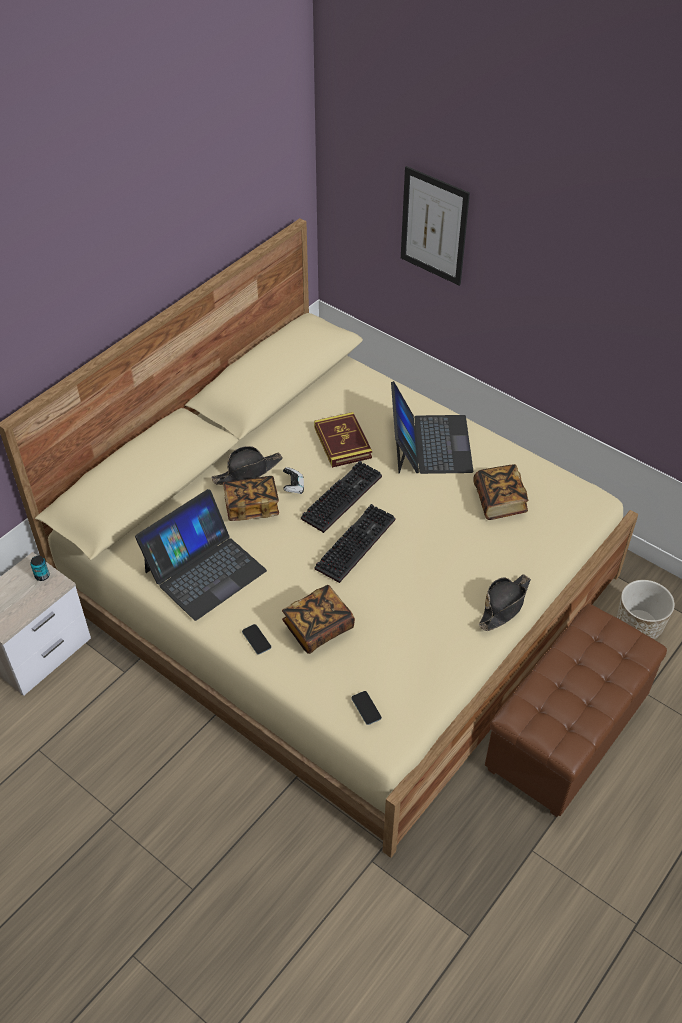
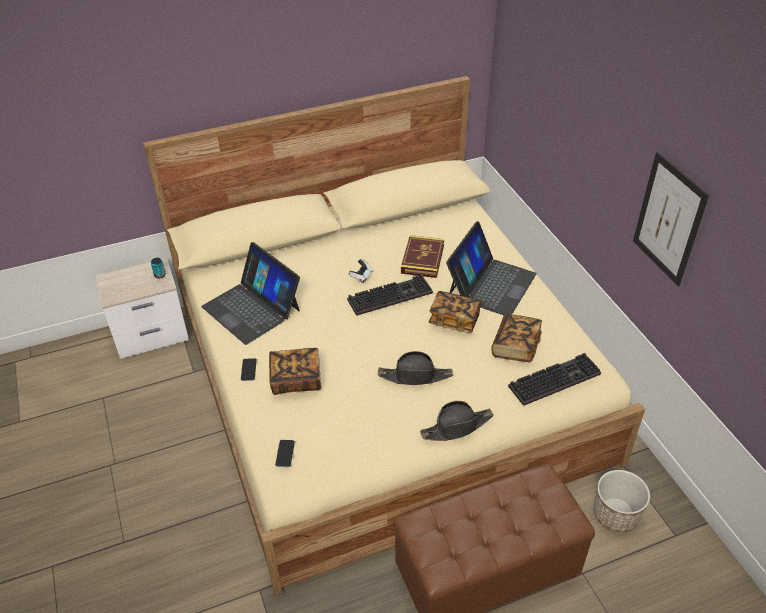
camera: 30 degrees right, 5 degrees down
(204, 570) = (252, 308): laptop -> laptop turned 60 degrees clockwise
(248, 472) = (336, 254): black hat -> black hat (415, 376)
(251, 507) = (320, 278): book -> book (454, 320)
(355, 542) = (374, 331): keyboard -> keyboard (554, 378)
(434, 226) = (555, 100): picture -> picture (669, 219)

